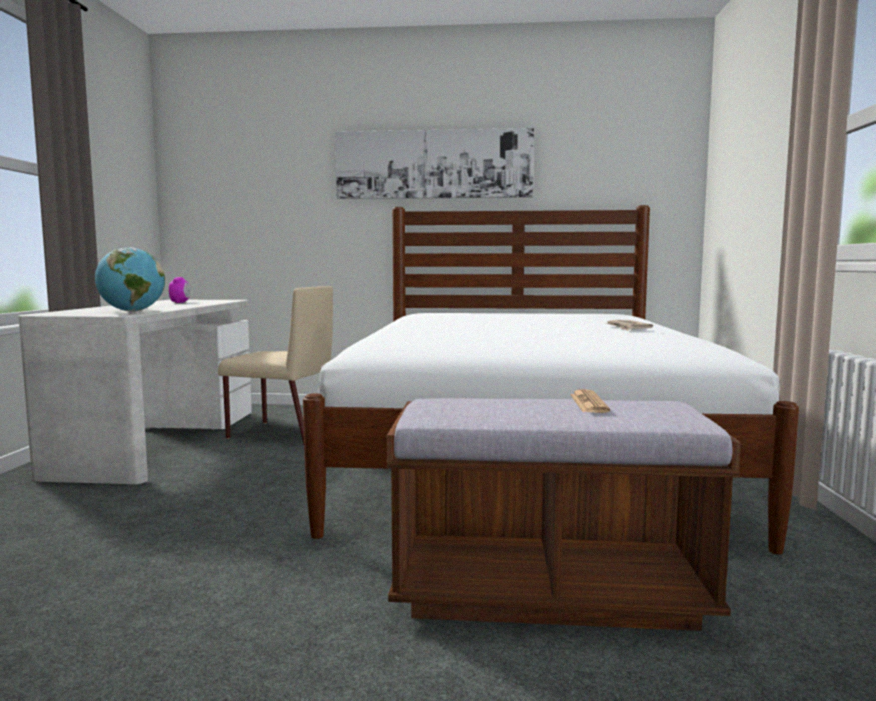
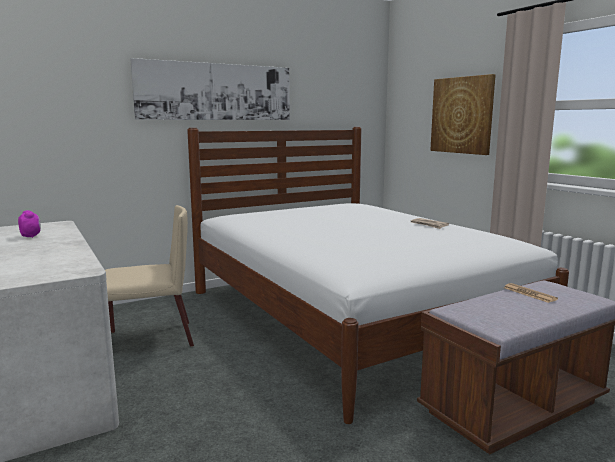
camera: 35 degrees left, 5 degrees up
(132, 311) = (66, 264): globe -> none
(768, 167) = (462, 115): none -> picture

